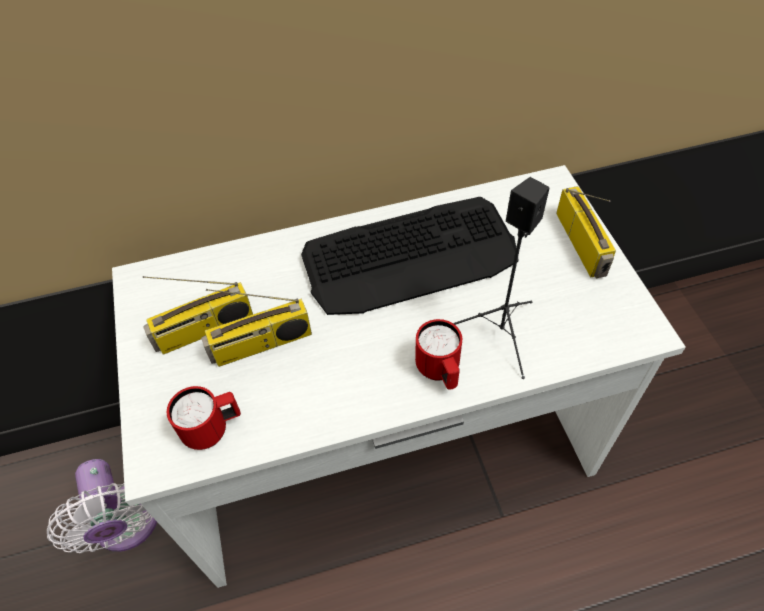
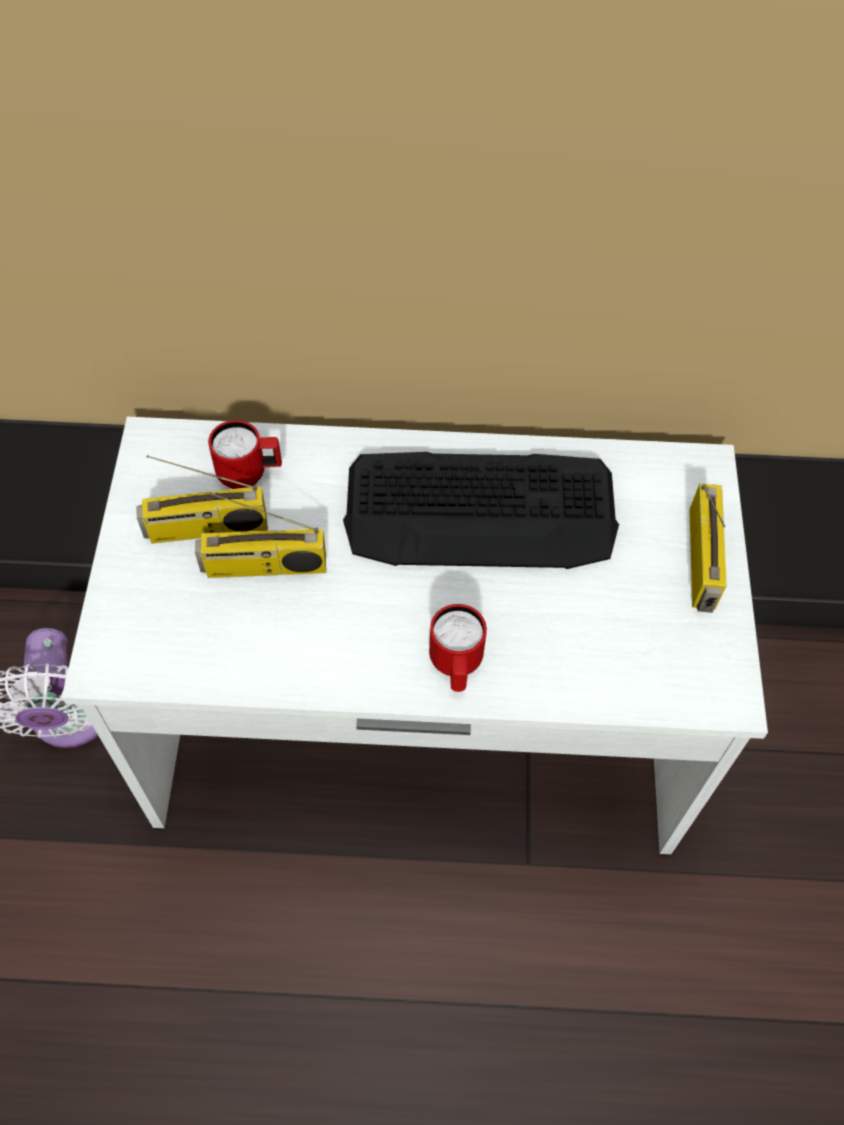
camera: 15 degrees right, 5 degrees up
(213, 429) = (178, 649): red mug -> red mug (250, 474)
(501, 335) = (548, 645): black speaker -> none

